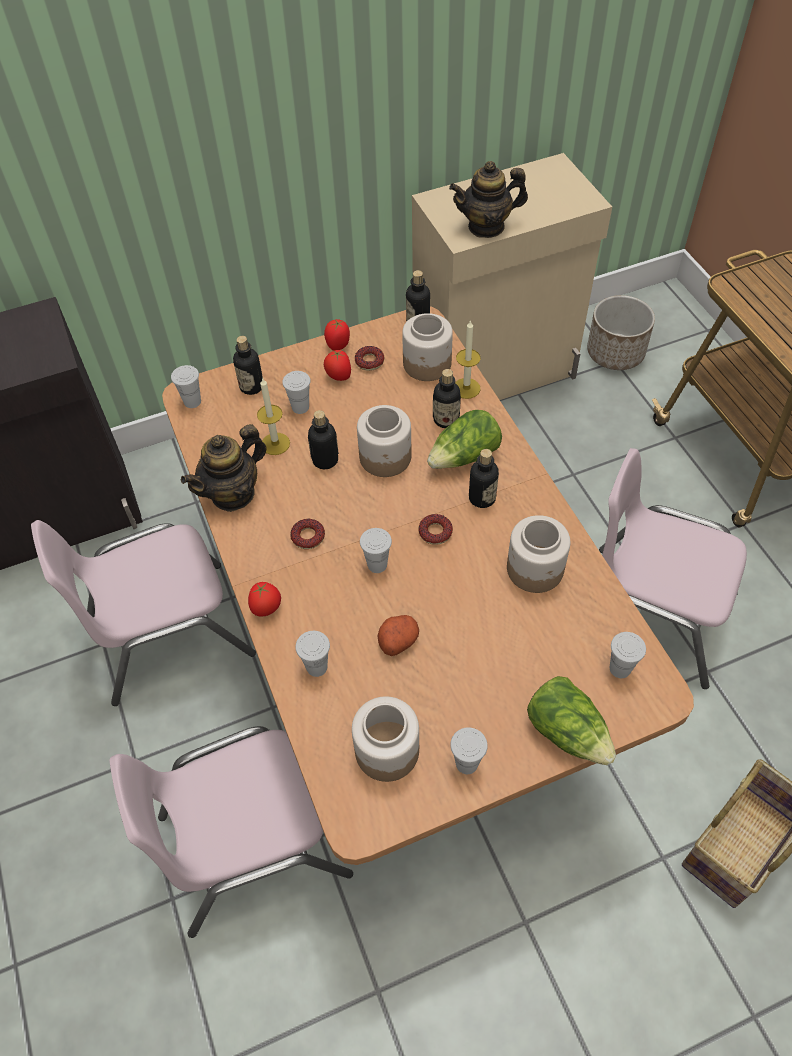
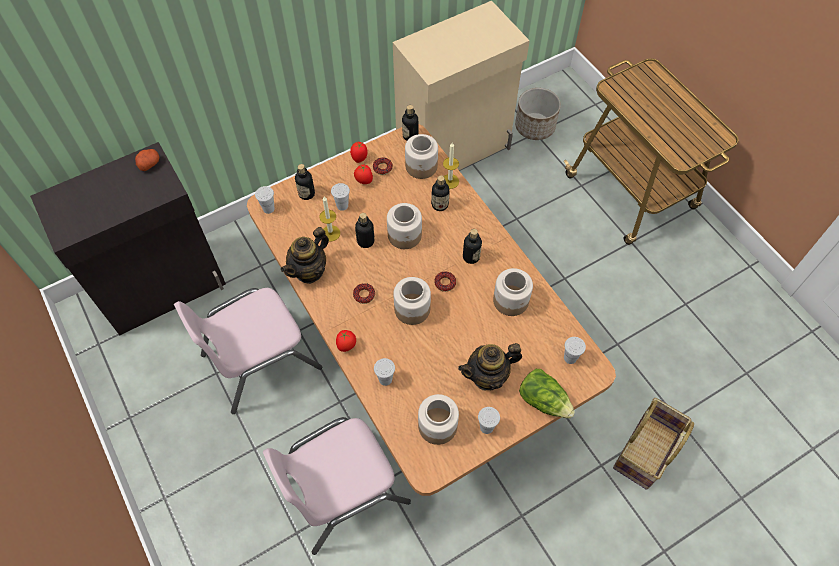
camera: 10 degrees left, 5 degrees up
(377, 565) = (411, 309): white cup -> jar
(398, 640) = (433, 356): potato -> potato (149, 163)
(464, 457) = (456, 229): lettuce -> none
(486, 226) = (447, 62): teapot -> teapot (488, 376)
(650, 612) = (577, 309): pink chair -> none

